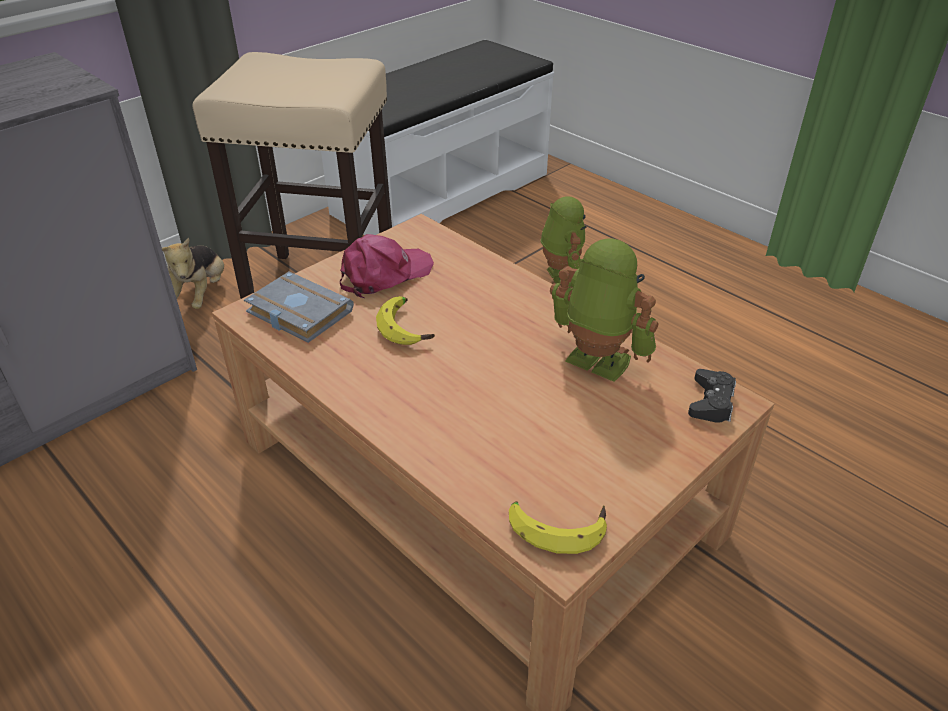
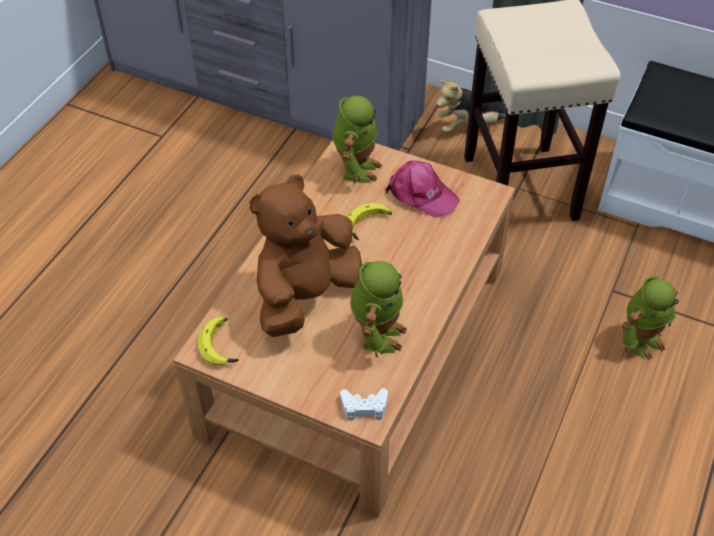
camera: 70 degrees right, 10 degrees up
(296, 313) = (356, 168): grey book -> toy robot
(501, 413) = (305, 296): none -> brown plush toy
(711, 402) = (364, 407): black game controller -> white game controller

